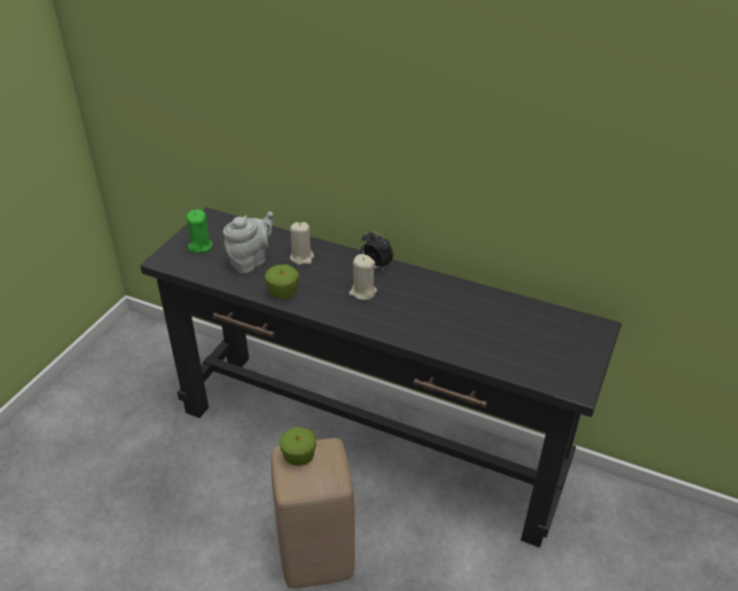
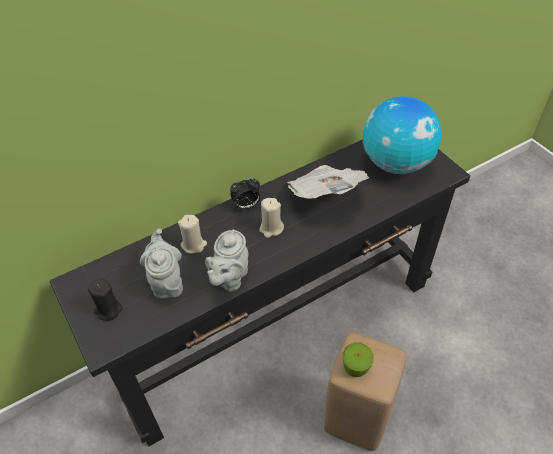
camera: 55 degrees left, 10 degrees up
(200, 246) = (108, 310): green candle -> black candle
(283, 293) = (229, 278): apple -> grey teapot
(440, 309) = (325, 195): none -> newspaper
(542, 341) = (396, 164): none -> globe

